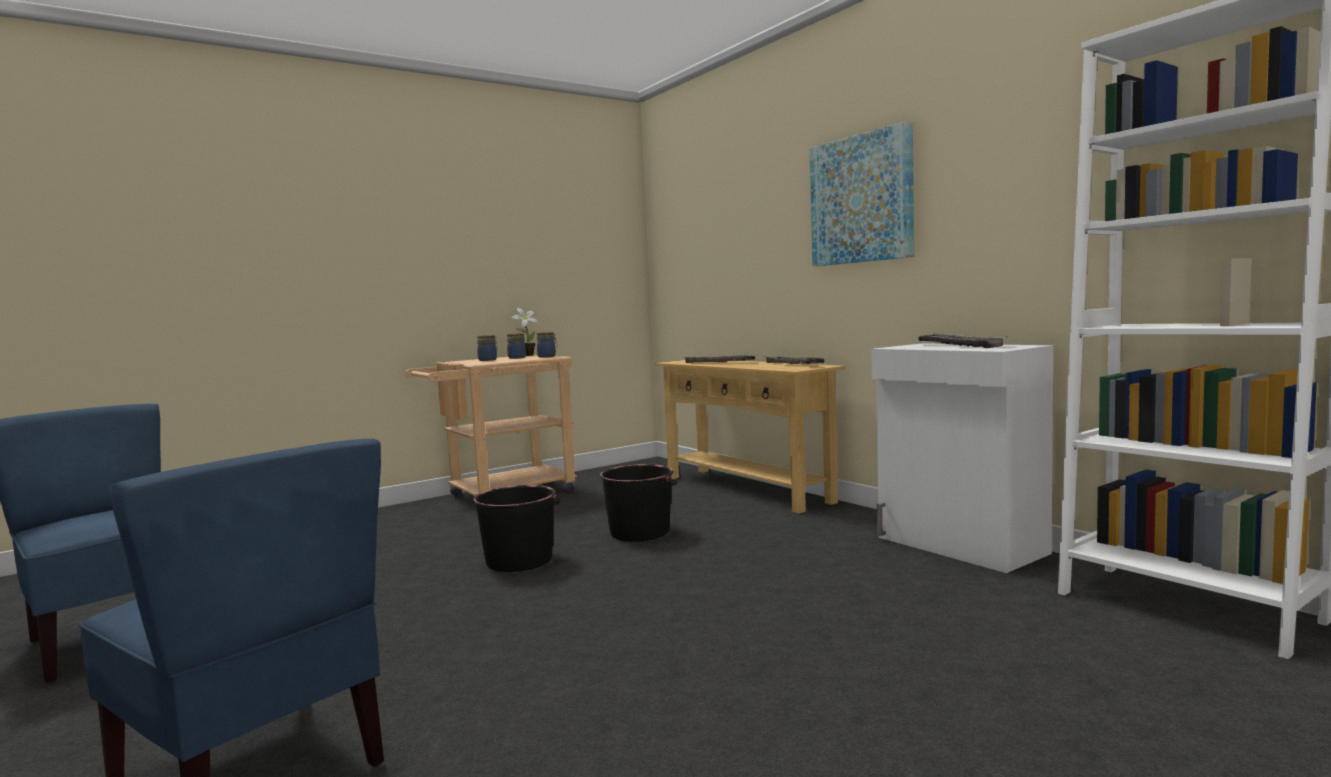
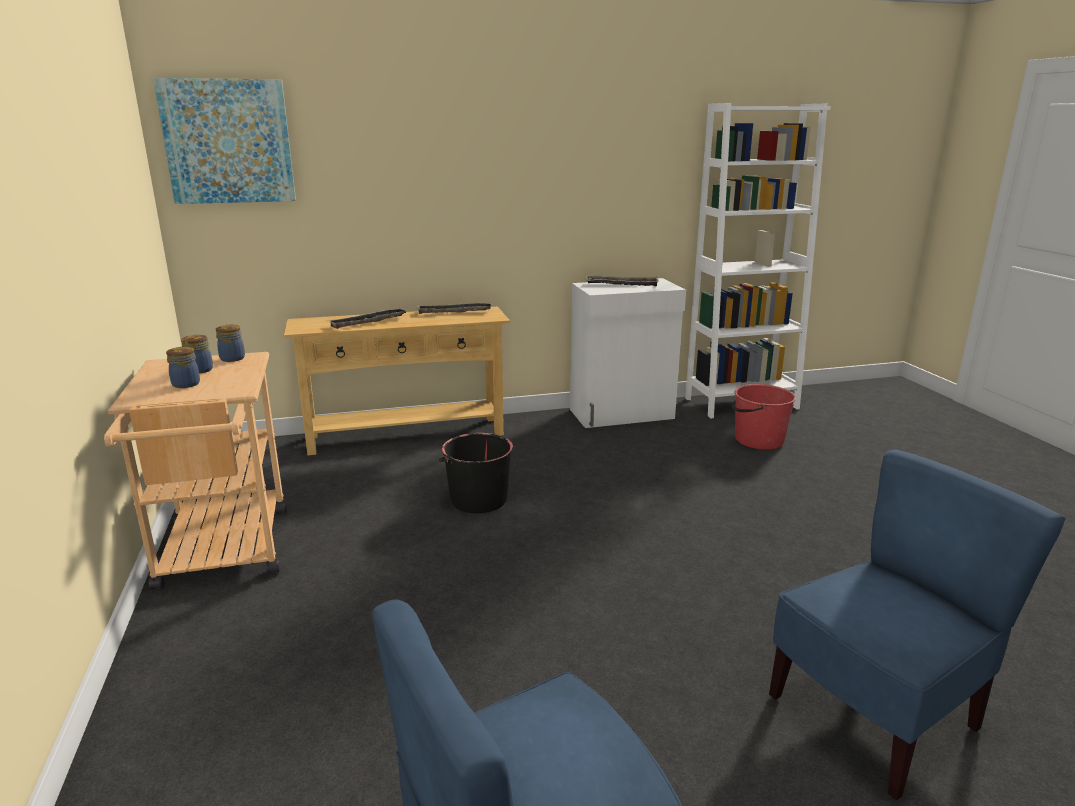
camera: 70 degrees left, 15 degrees up
(519, 560) = (499, 567): black bucket -> none
(526, 355) = (162, 364): potted plant -> none
(861, 199) = (513, 165): picture -> picture (228, 142)
(1031, 635) = (758, 440): none -> red bucket

